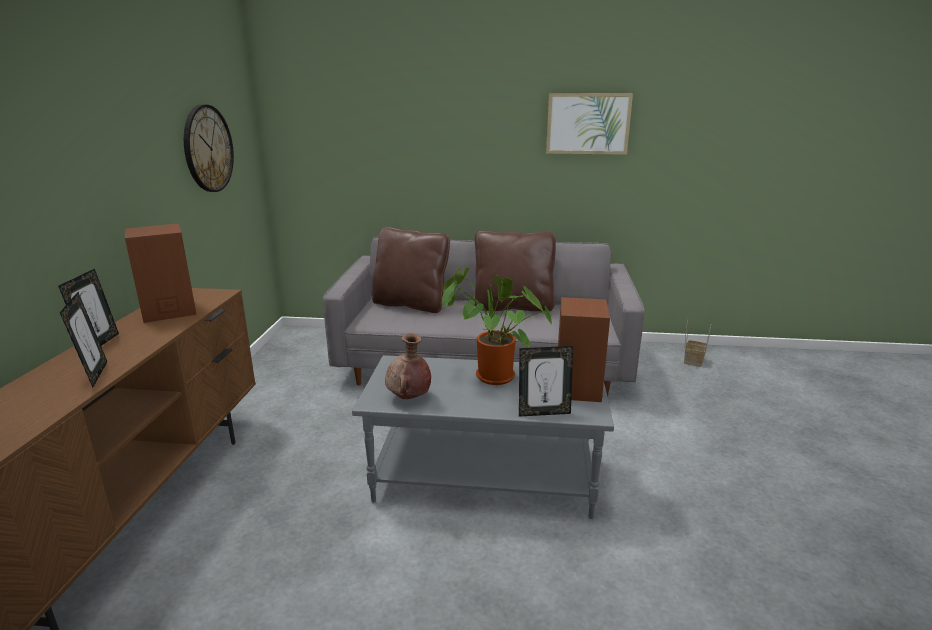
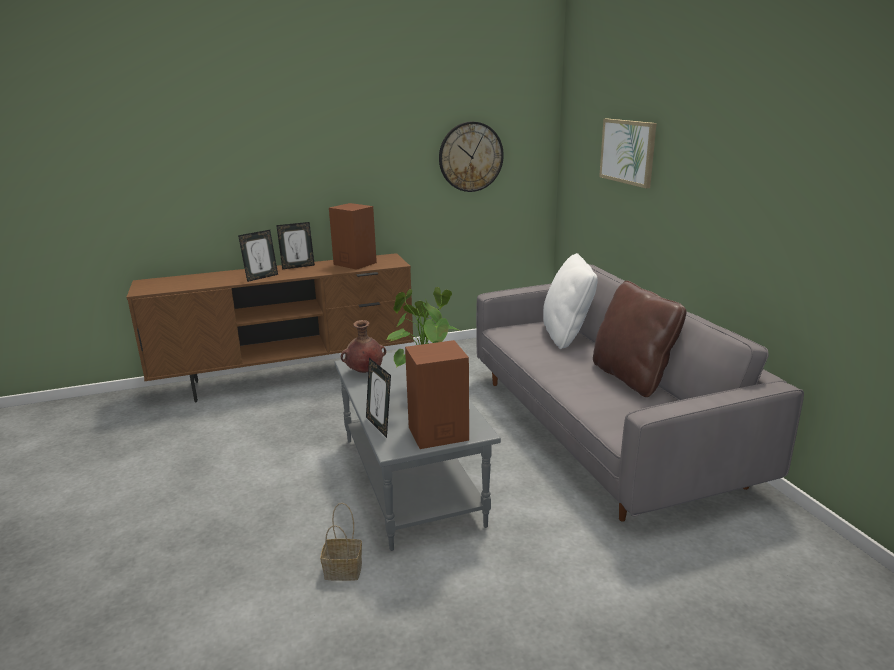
camera: 65 degrees right, 0 degrees up
(411, 304) = (566, 335): brown pillow -> white pillow
(588, 123) = (798, 175): picture -> picture (628, 151)
(693, 360) = (835, 584): basket -> basket (344, 570)

